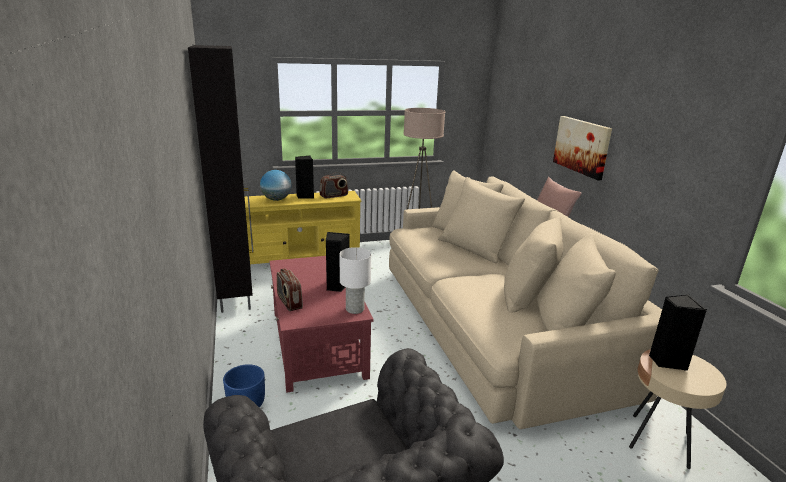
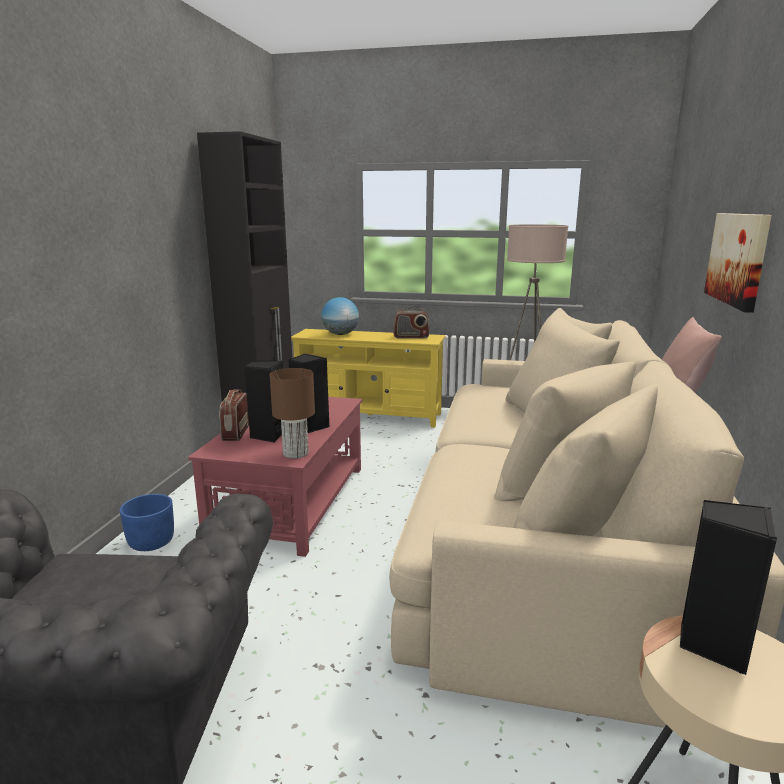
camera: 30 degrees right, 5 degrees down
(305, 196) = (377, 334): black speaker -> black speaker (268, 435)
(355, 309) = (296, 453): white table lamp -> brown table lamp

